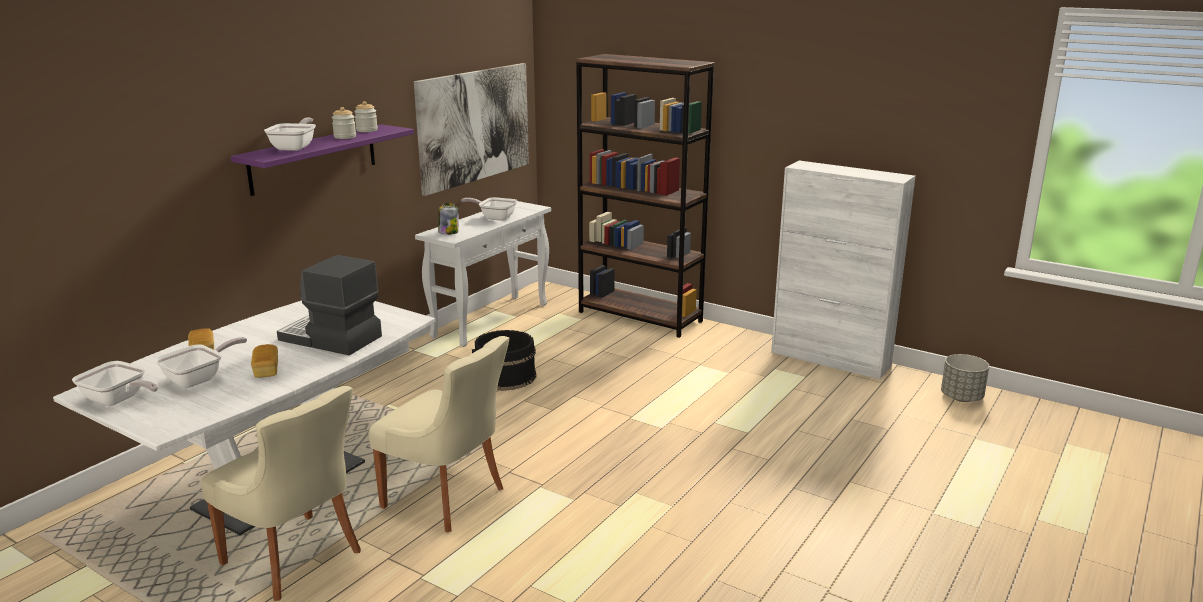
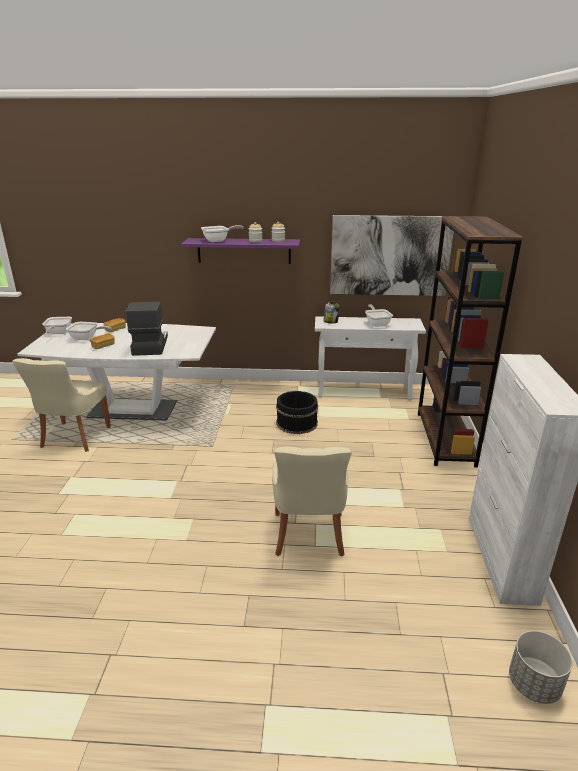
camera: 60 degrees right, 5 degrees up
(447, 499) = (147, 456): beige chair -> beige chair (309, 536)

